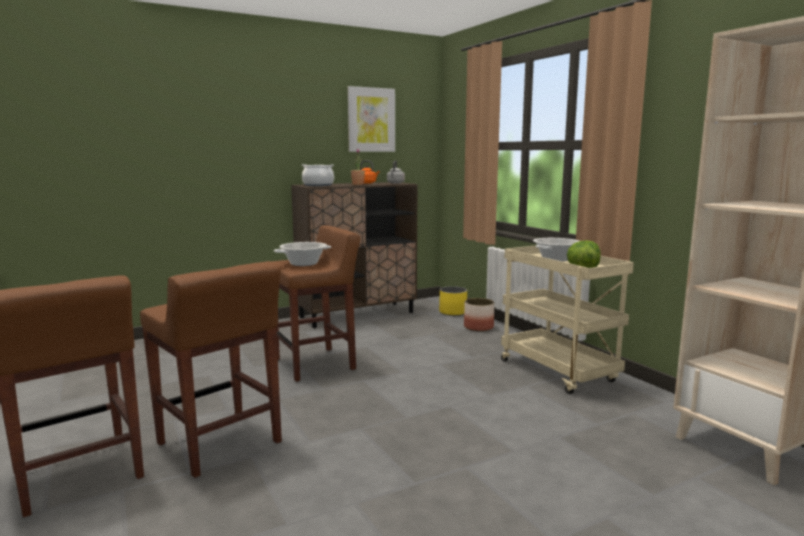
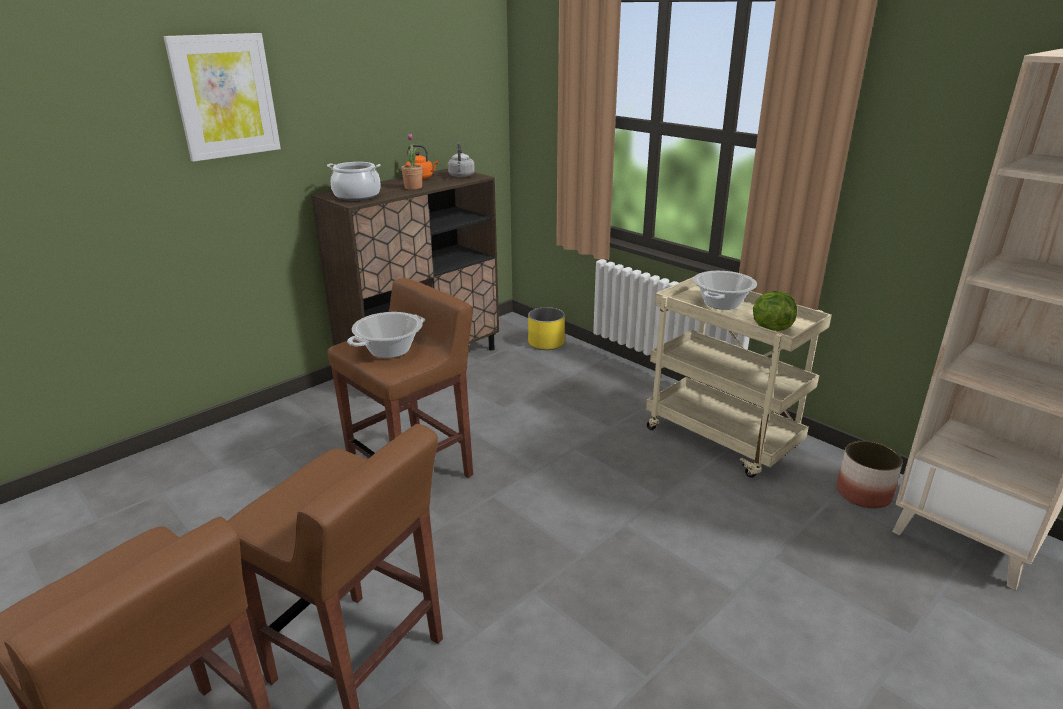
camera: 15 degrees left, 15 degrees up
(371, 120) = (414, 77): picture -> picture (225, 96)
(479, 327) = (591, 368): planter -> planter (863, 493)

